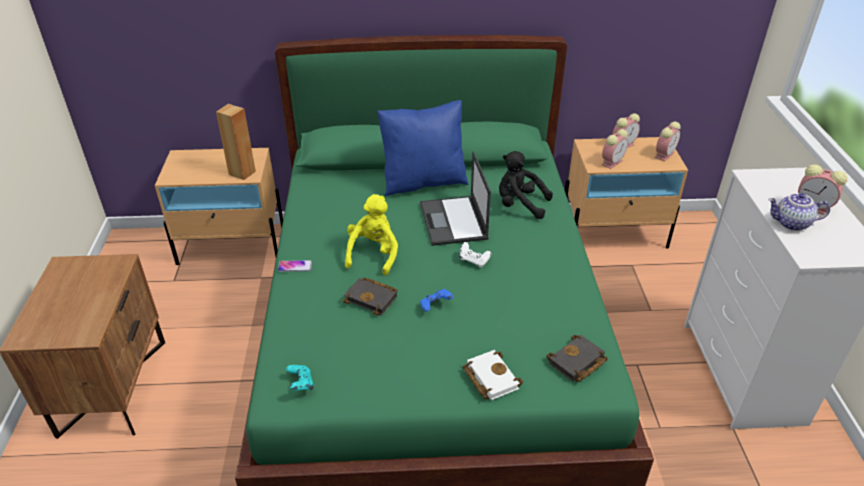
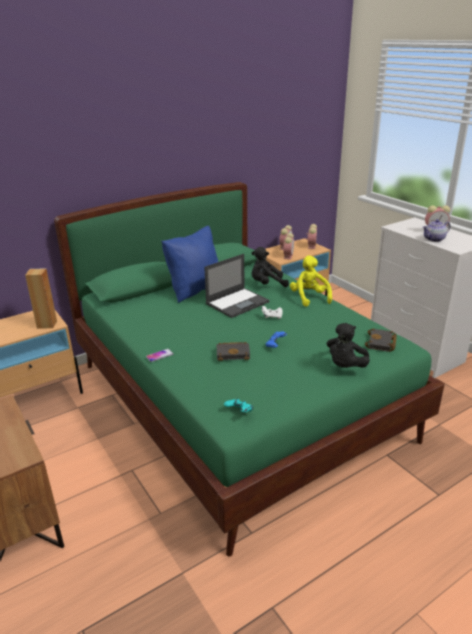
camera: 30 degrees left, 10 degrees down
(373, 254) = (206, 333): yellow plush toy -> yellow plush toy (309, 298)
(453, 221) = (238, 302): laptop -> laptop turned 90 degrees counterclockwise
(489, 377) = (345, 366): white book -> black plush toy

